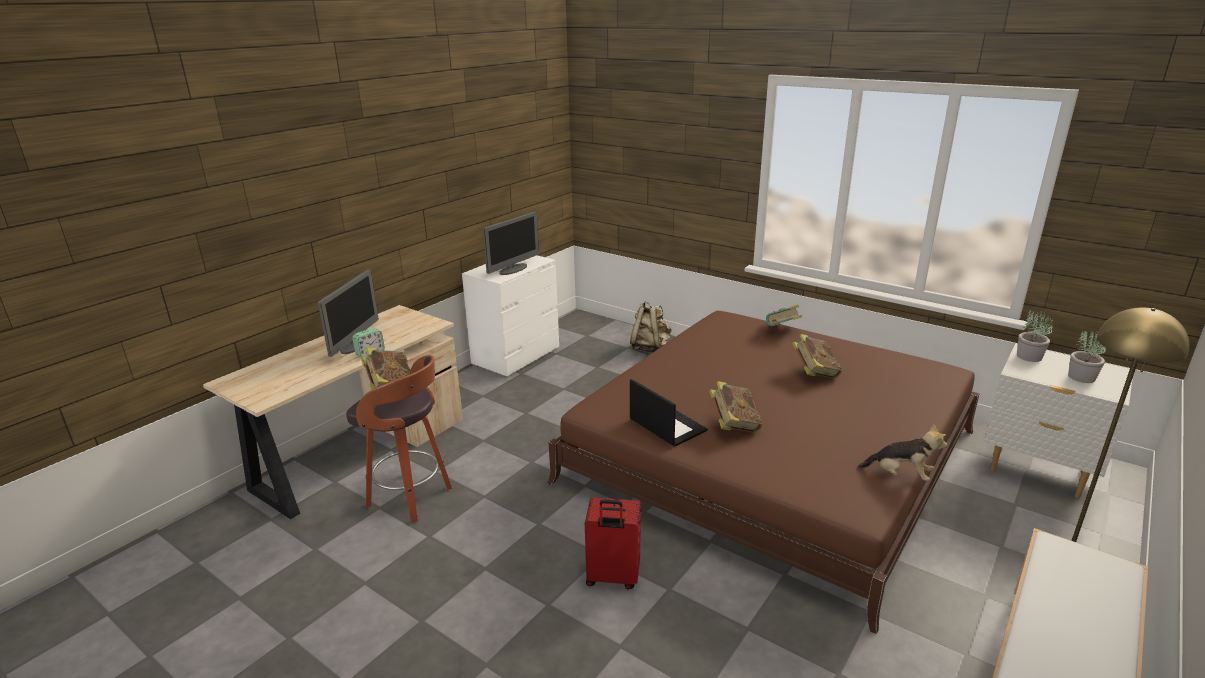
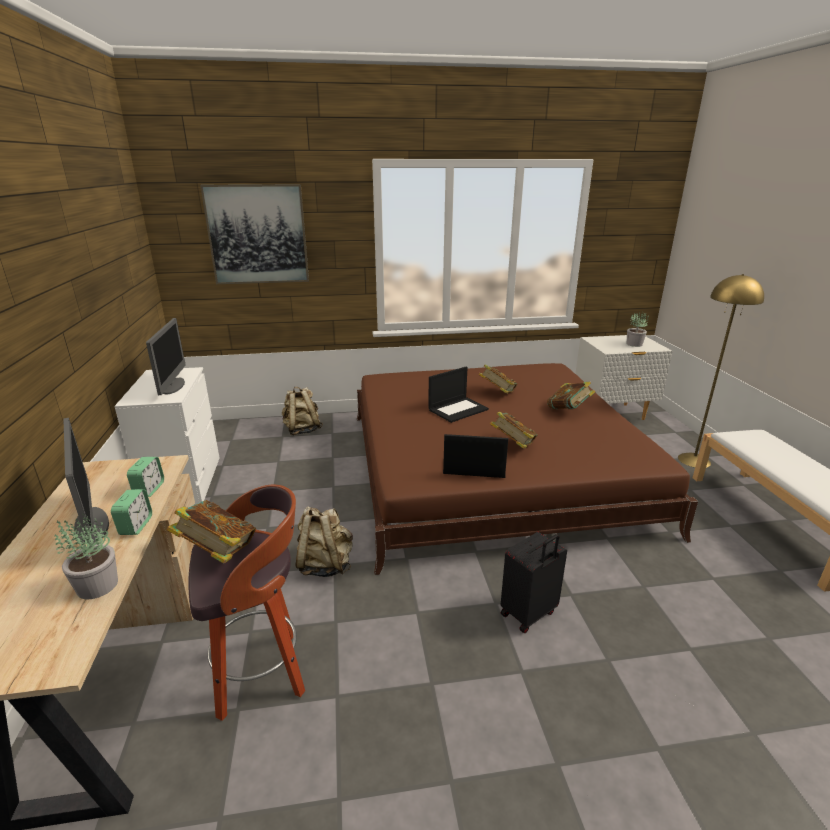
camera: 45 degrees left, 0 degrees up
(404, 336) = (149, 489): none -> alarm clock
(526, 458) = (325, 564): none -> beige backpack
(612, 577) = (529, 614): red suitcase -> black suitcase
(652, 143) = (257, 235): none -> picture
(742, 373) = (458, 409): none -> laptop
(783, 331) = (432, 374): book -> book (568, 410)
(900, 475) = (635, 432): plush toy -> none
(1028, 356) = (598, 341): potted plant -> potted plant (96, 586)

